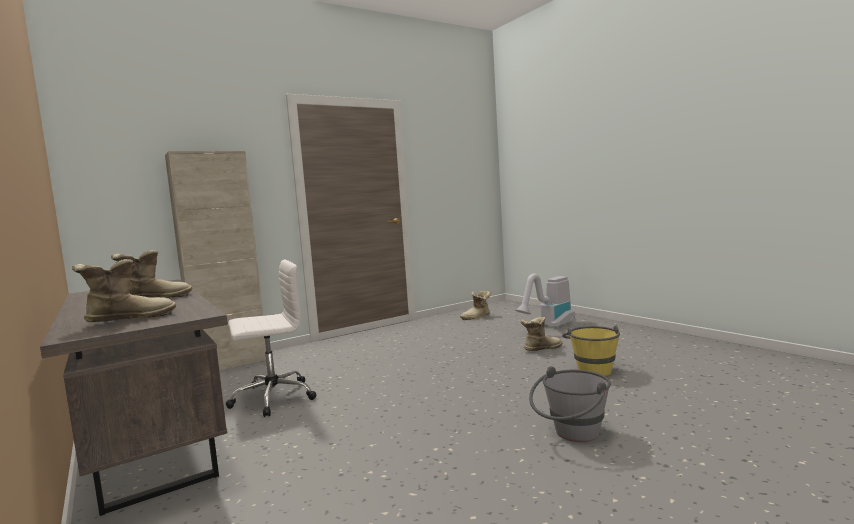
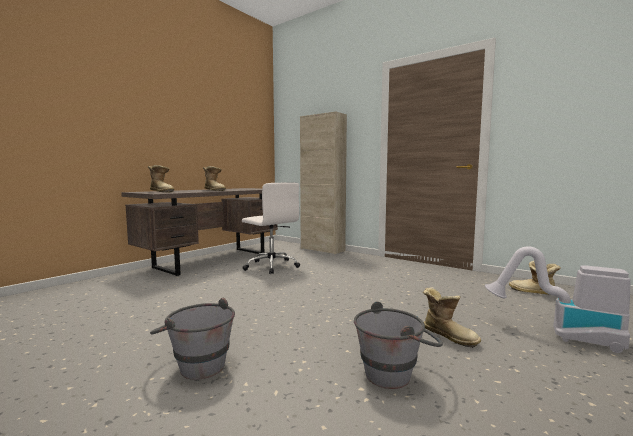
camera: 70 degrees right, 0 degrees up
(592, 369) = (396, 373): yellow bucket -> grey bucket

